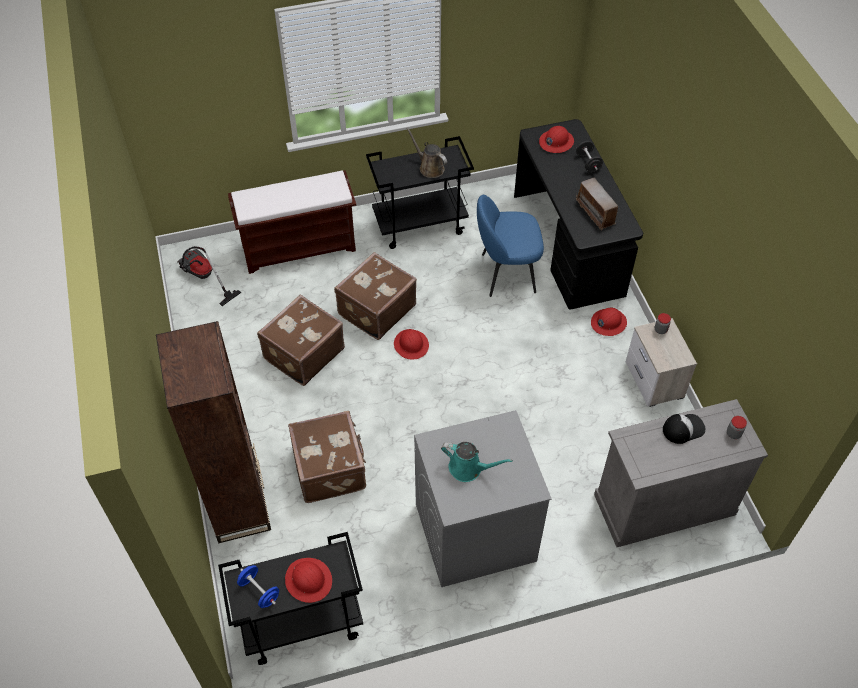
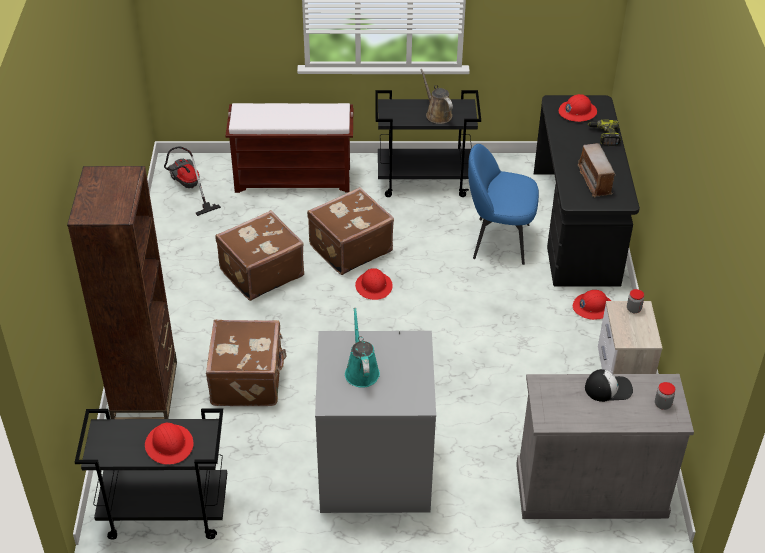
camera: 15 degrees right, 10 degrees down
(259, 591) = (118, 443): blue dumbbell -> none
(468, 468) = (361, 371): turquoise watering can -> turquoise watering can turned 135 degrees counterclockwise
(588, 163) = (604, 136): black dumbbell -> power drill

